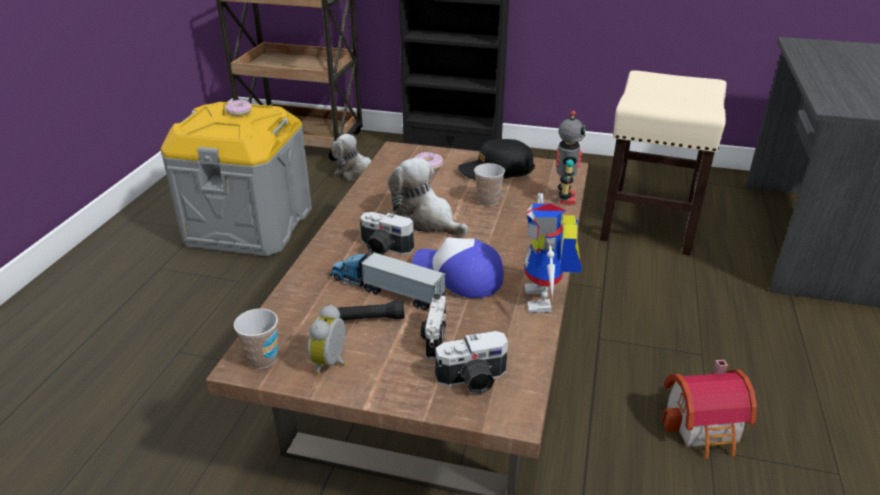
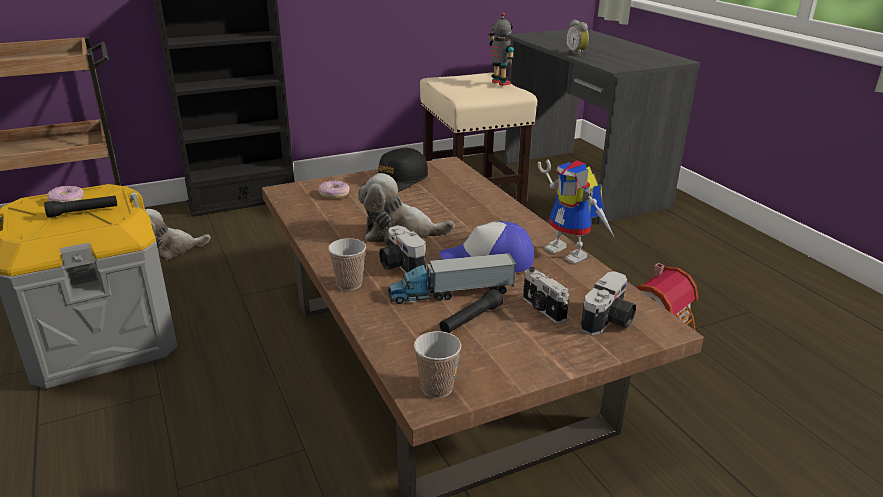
camera: 40 degrees left, 5 degrees down
(236, 124) = (83, 212): none -> black flashlight
(332, 363) = (497, 361): alarm clock -> alarm clock (577, 53)
(383, 249) = (399, 266): camera -> camera turned 75 degrees clockwise
(488, 201) = (426, 204): cup -> cup (349, 284)
(564, 198) = (478, 184): toy robot -> toy robot (499, 83)

